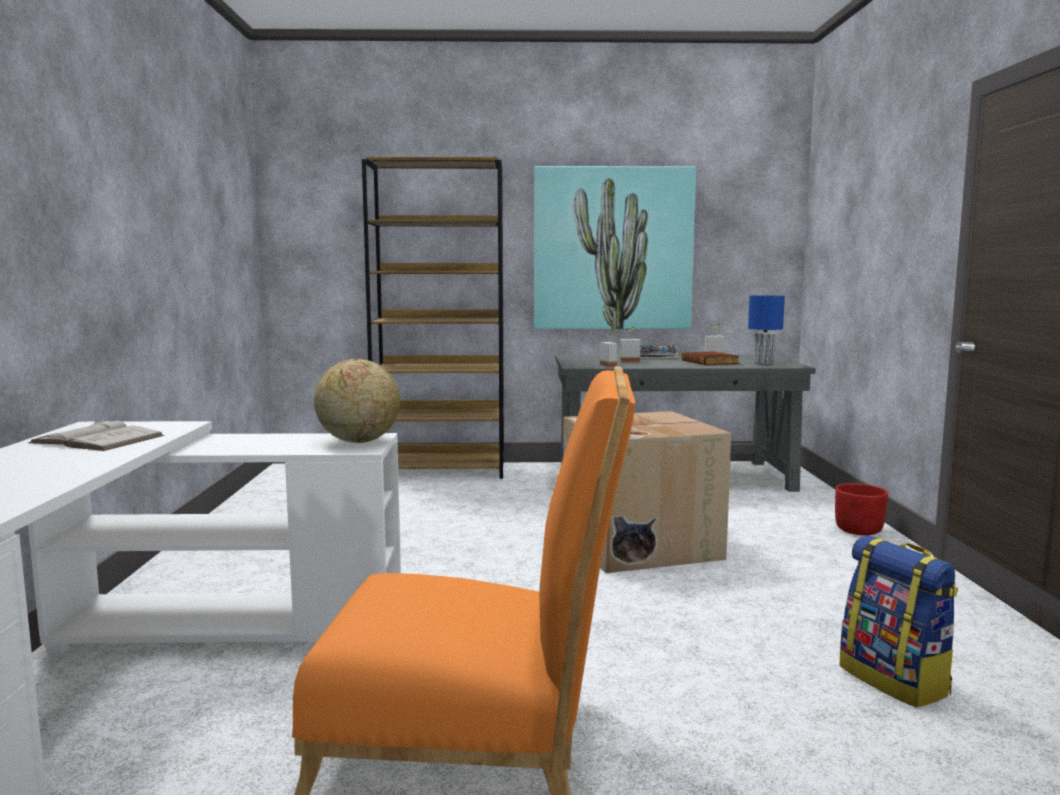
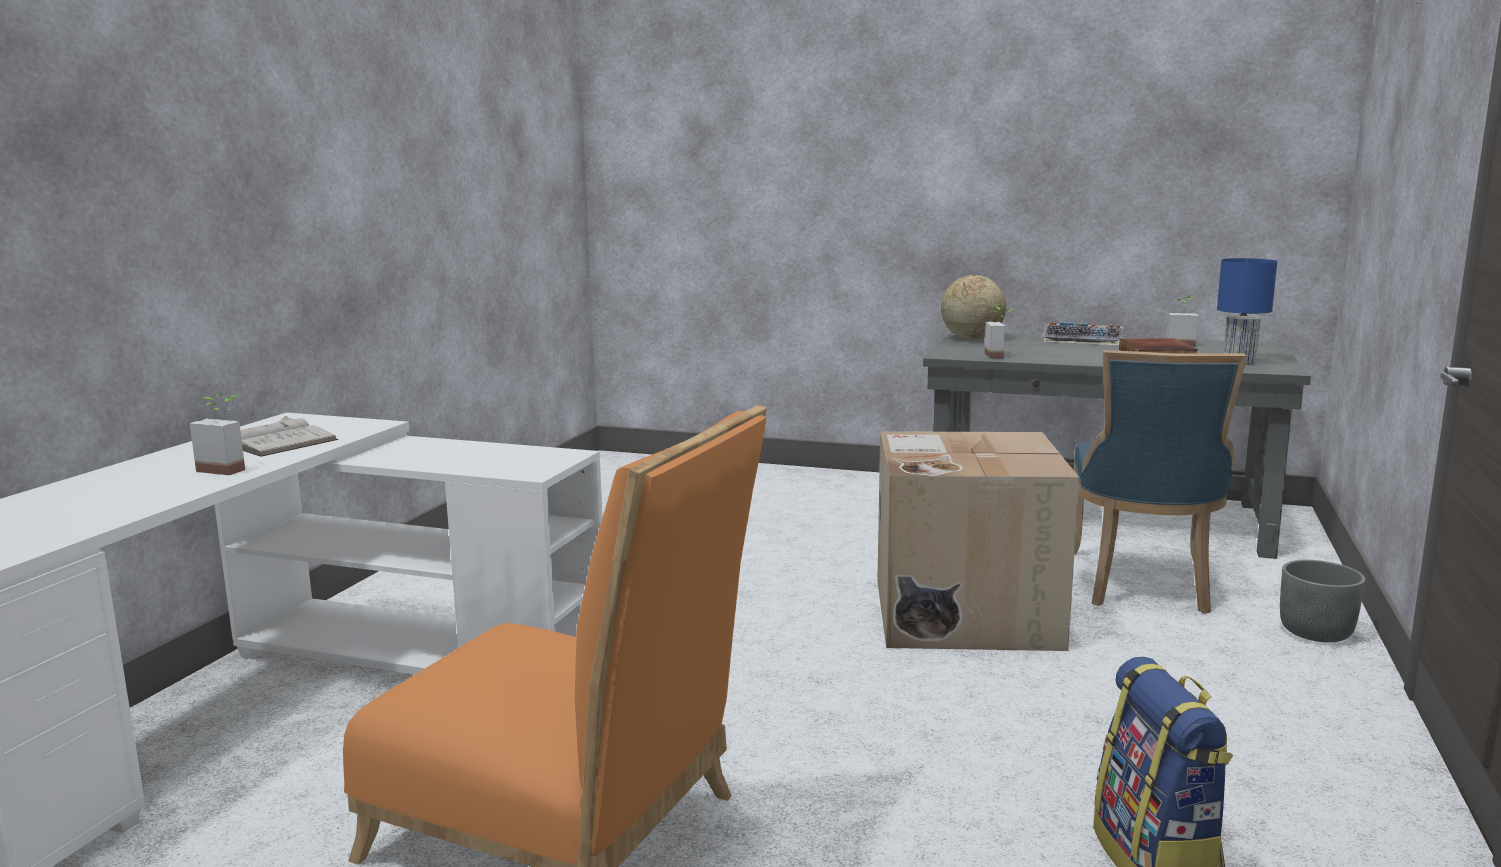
camera: 20 degrees right, 5 degrees up
(358, 441) = (540, 461): globe -> globe (971, 338)
(441, 470) = (789, 477): brown bookcase -> none
(612, 249) = (1040, 182): picture -> none
(629, 361) = (1038, 348): potted plant -> potted plant (227, 468)
(735, 514) = (1142, 584): none -> blue chair
(859, 530) = (1316, 632): red planter -> grey planter

